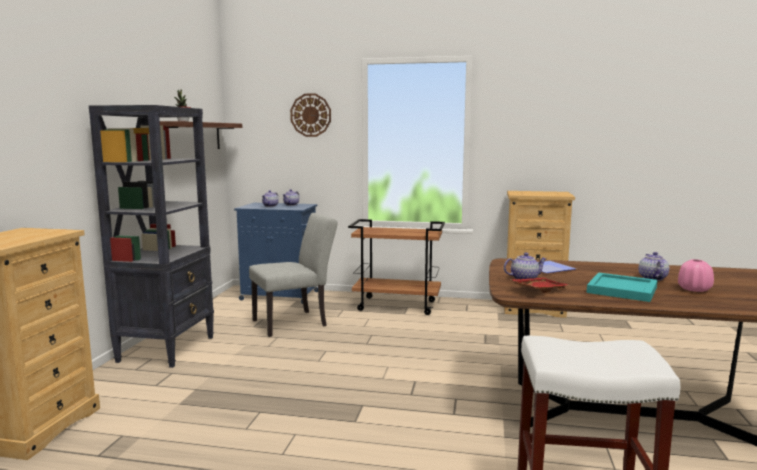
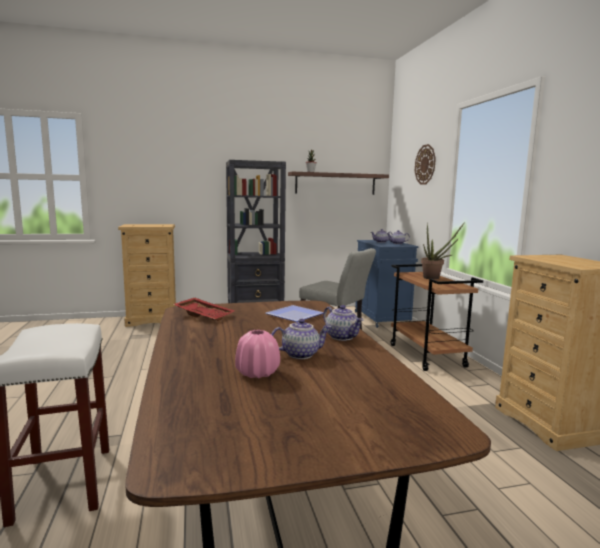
camera: 65 degrees right, 0 degrees up
(393, 230) = (435, 278): none -> potted plant
(524, 279) = (244, 310): teapot -> teapot (342, 337)
(623, 290) = (228, 341): turquoise tray -> none

